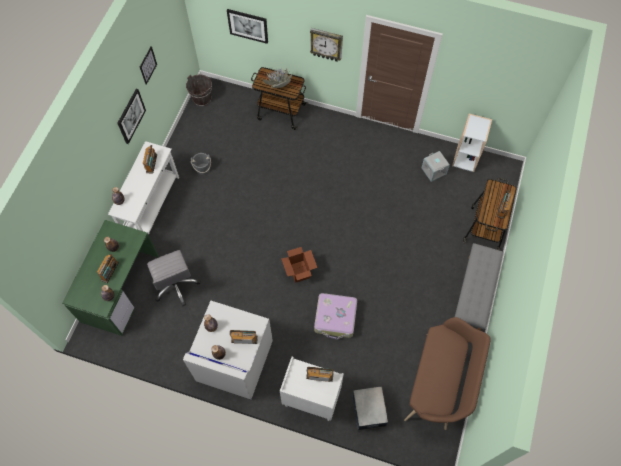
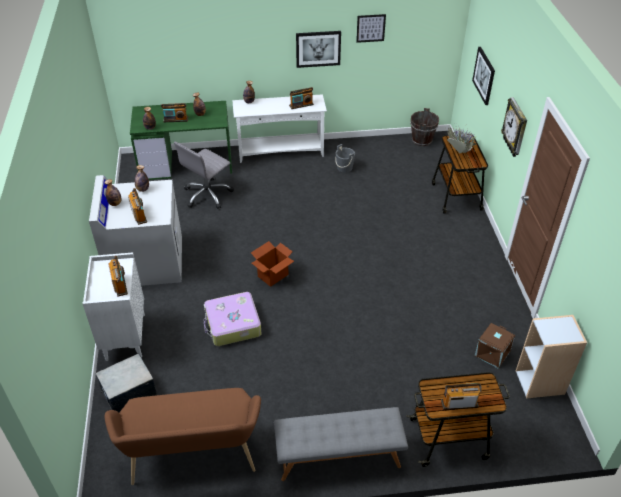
camera: 65 degrees right, 20 degrees down
(434, 171) = (492, 354): grey storage box -> brown storage box

